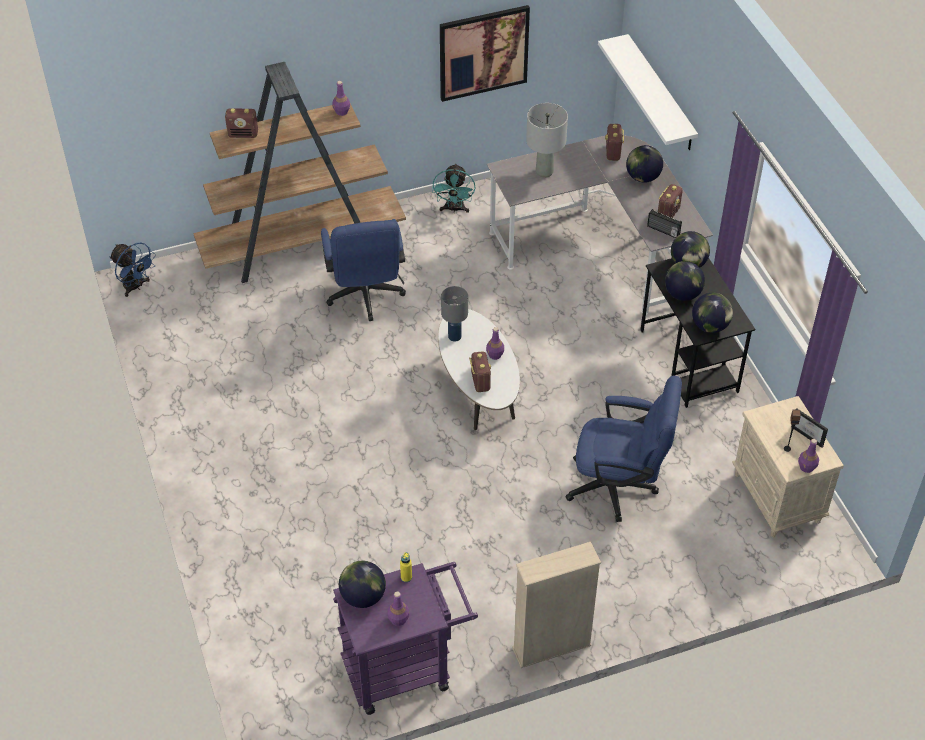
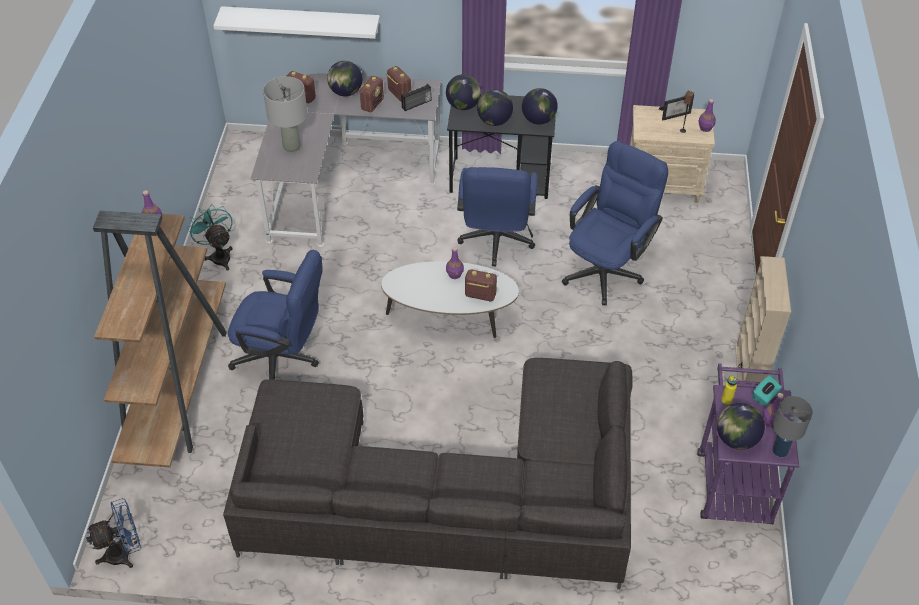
camera: 65 degrees left, 0 degrees up
(243, 134) = (122, 309): radio -> radio (372, 104)
(281, 460) = (449, 496): none -> grey sofa
(427, 606) = (765, 396): none -> turquoise tissue box
(454, 209) = (219, 255): turquoise fan -> turquoise fan turned 150 degrees counterclockwise
(454, 336) = (415, 294): grey table lamp -> grey table lamp (780, 451)
(483, 52) = (165, 96): picture -> none
(596, 388) = (496, 243): none -> blue office chair

